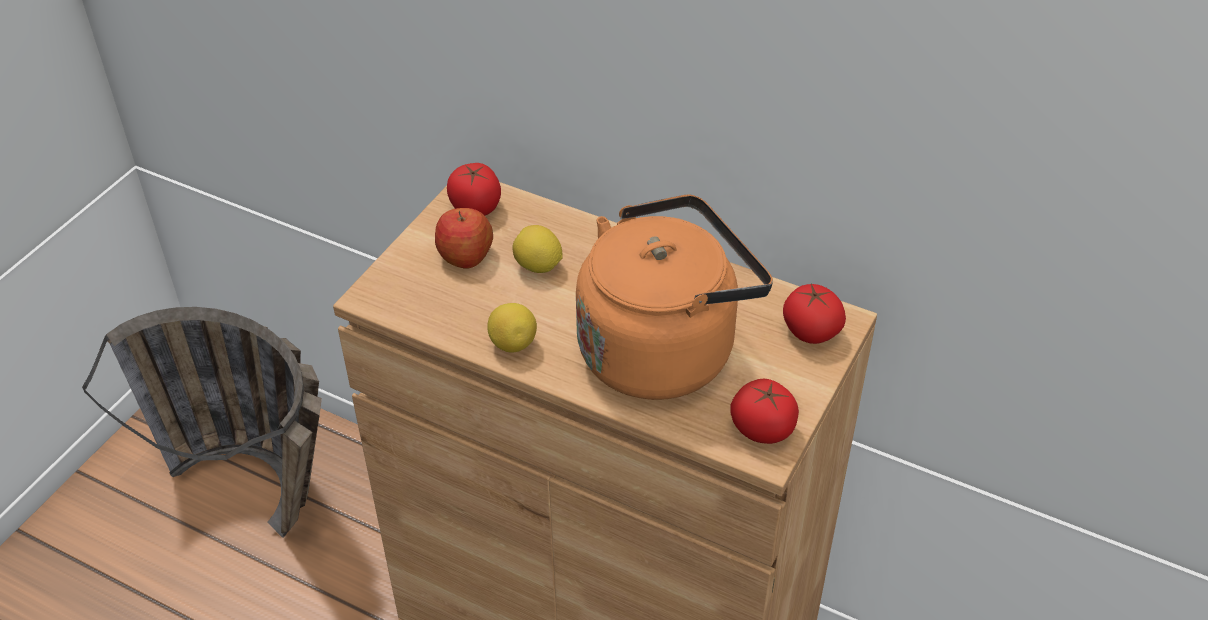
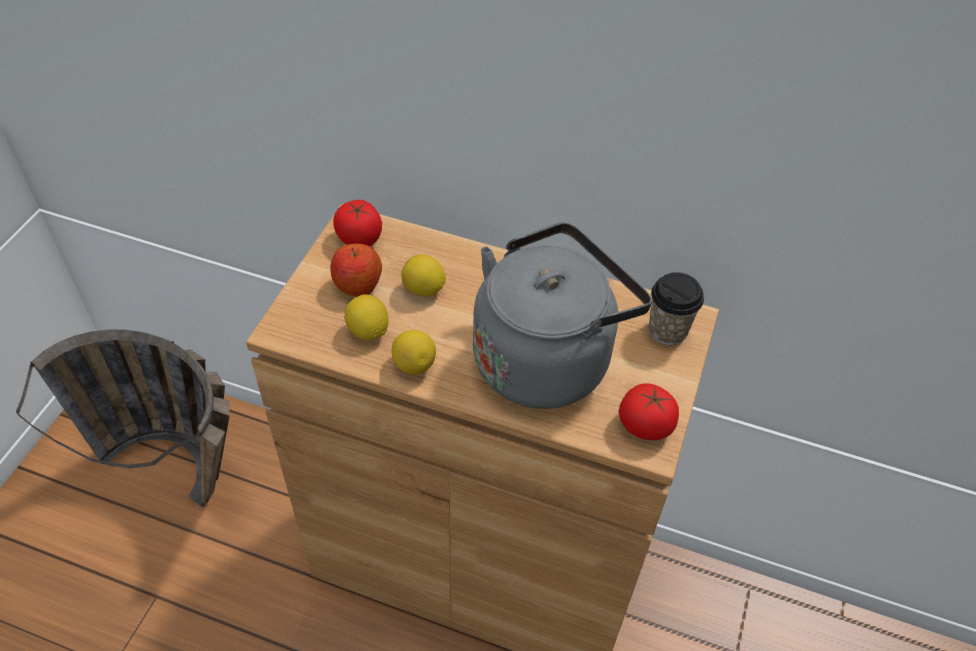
camera: 10 degrees left, 5 degrees up
(468, 305) = (368, 331): none -> lemon
(664, 349) = (546, 358): orange kettle -> grey kettle
(810, 331) = (667, 330): tomato -> cup

